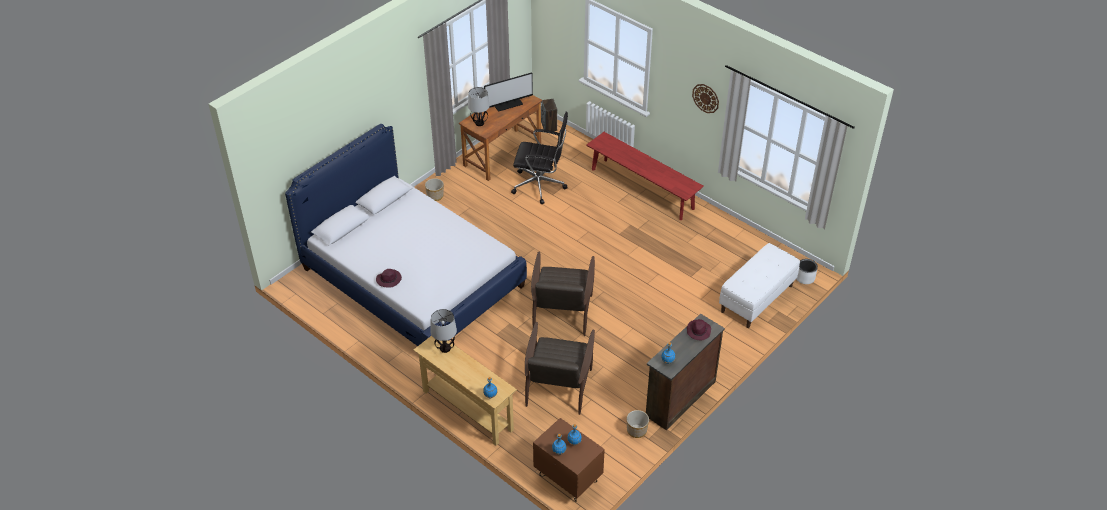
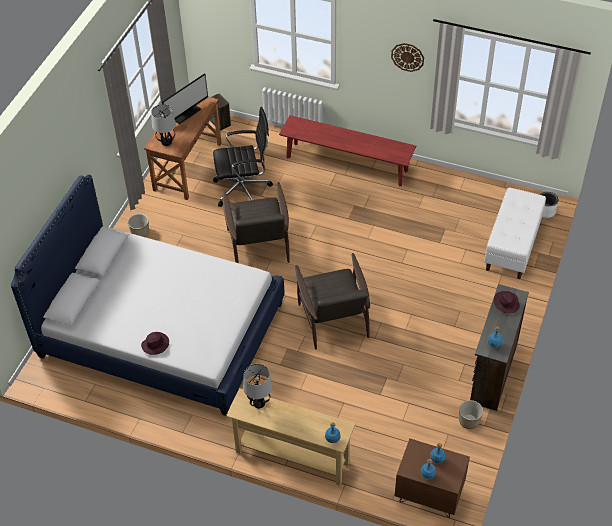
camera: 20 degrees left, 5 degrees up
(558, 385) = (369, 399): brown armchair -> brown armchair (258, 243)

